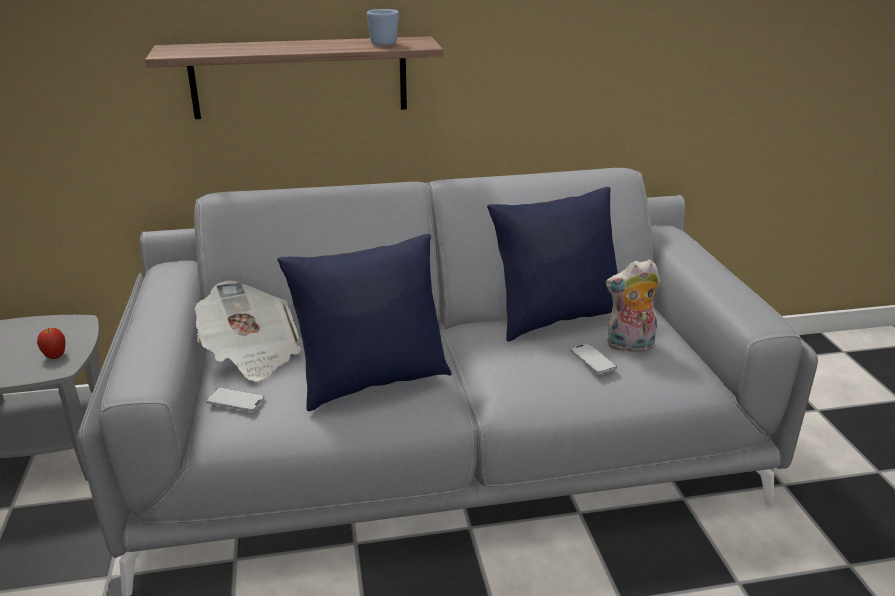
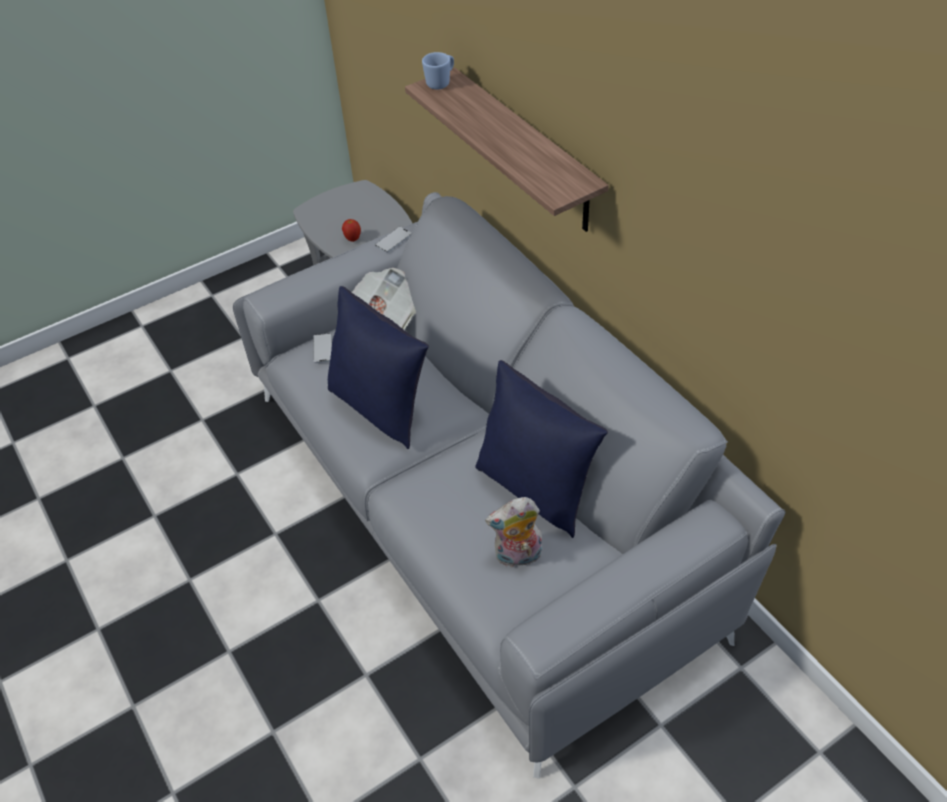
camera: 70 degrees right, 20 degrees up
(381, 43) = (546, 169): blue mug -> blue mug (441, 82)
(592, 359) = (476, 534): phone -> phone (393, 240)
(629, 346) = (517, 557): plush toy -> plush toy turned 75 degrees counterclockwise

